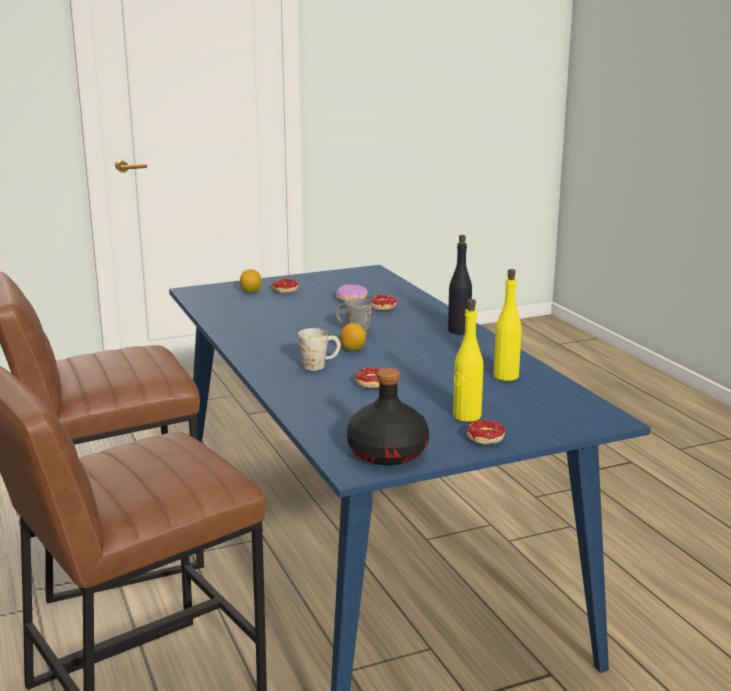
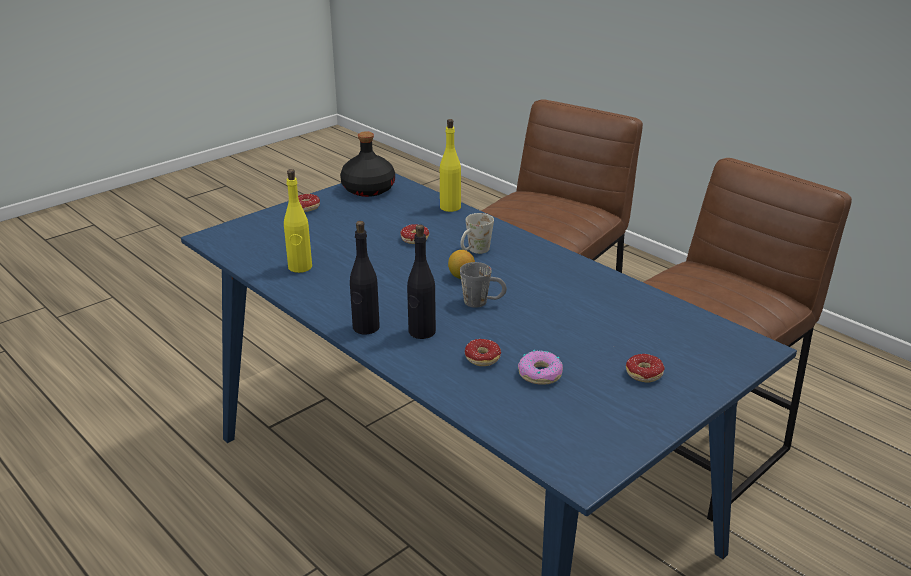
camera: 160 degrees right, 10 degrees up
(251, 292) = (683, 361): lemon -> none
(416, 323) = (421, 332): none -> black bottle
(466, 416) = (324, 222): yellow bottle -> yellow bottle (450, 207)

